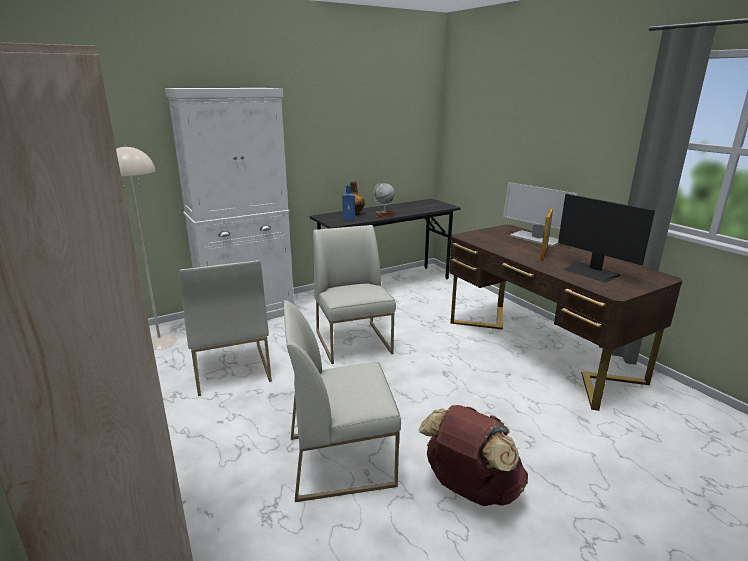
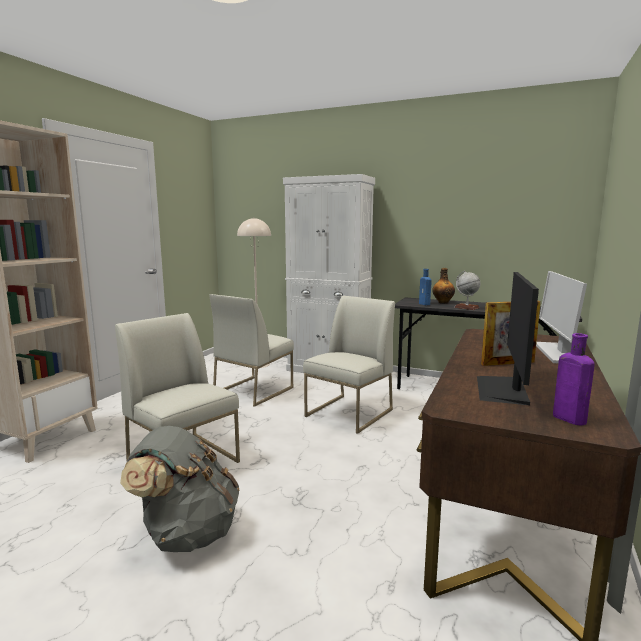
camera: 55 degrees right, 10 degrees down
(470, 490) = (187, 533): brown backpack -> grey backpack
(641, 276) = (566, 418): none -> purple bottle

